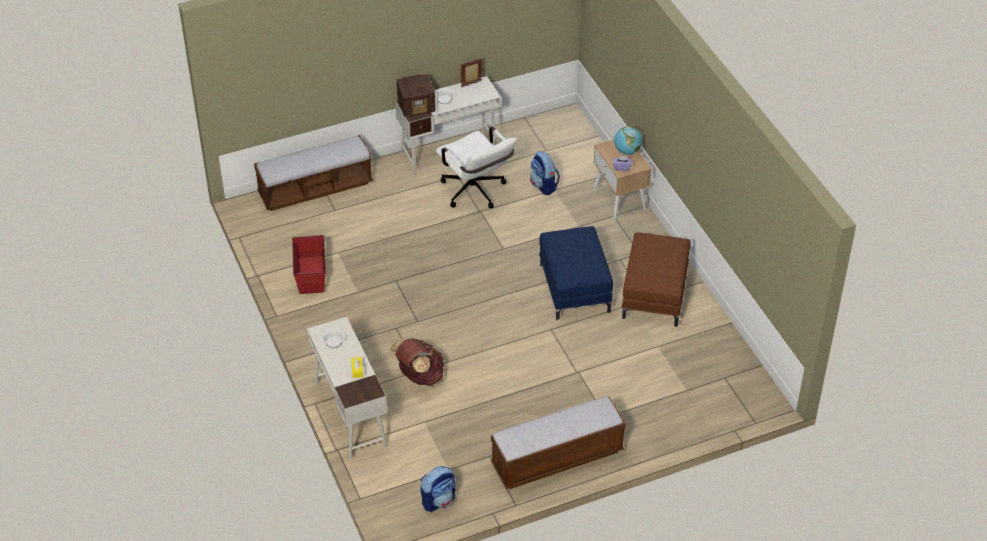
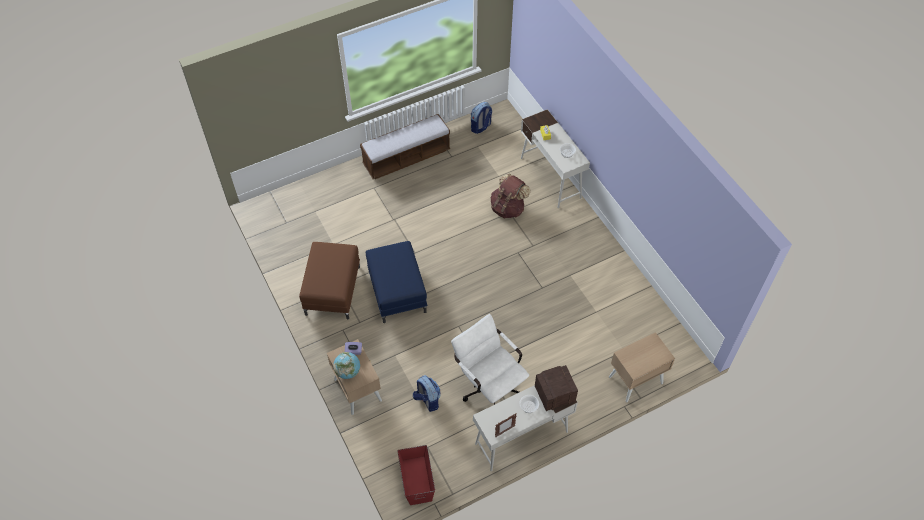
camera: 175 degrees right, 10 degrees up
(310, 275) = (612, 288): red storage box -> red storage box (417, 480)
(315, 189) = (635, 380): bench -> beige nightstand

